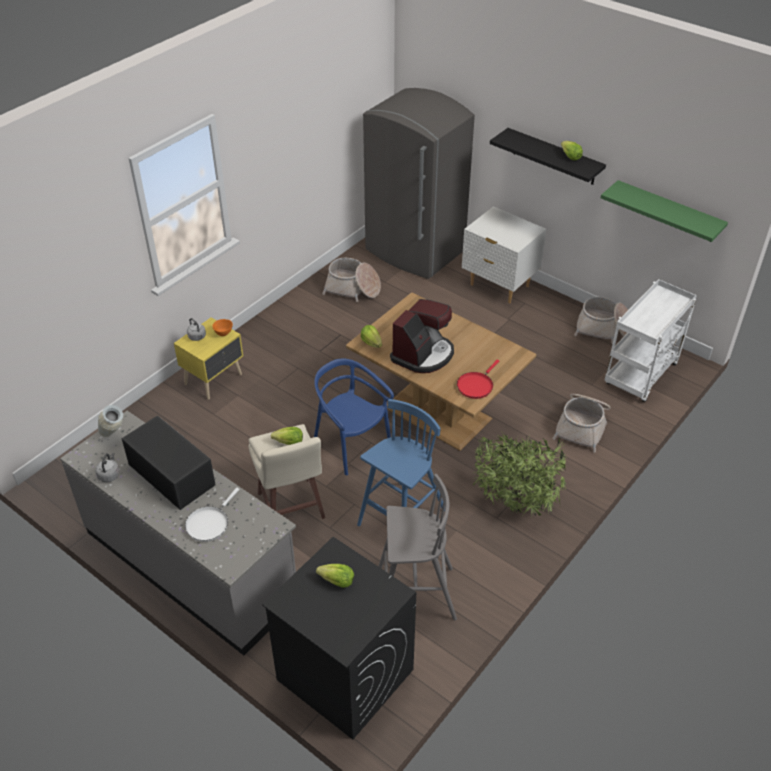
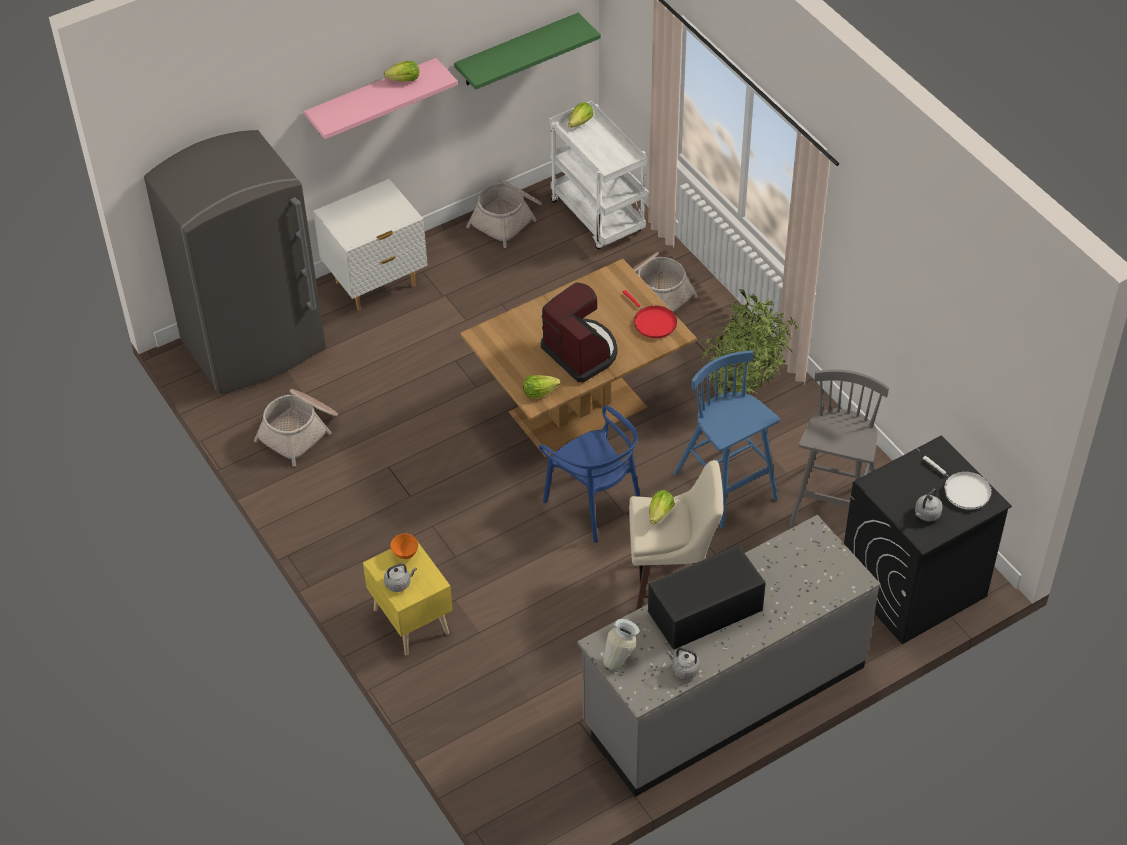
camera: 70 degrees left, 5 degrees up
(209, 523) = (791, 587): white frying pan -> white frying pan (963, 490)
(311, 598) = (926, 514): none -> grey kettle
(337, 581) = (912, 490): lettuce -> lettuce (580, 123)
(351, 444) = (594, 504): blue chair -> blue chair turned 105 degrees counterclockwise
(554, 157) = (372, 97): black shelf -> pink shelf

